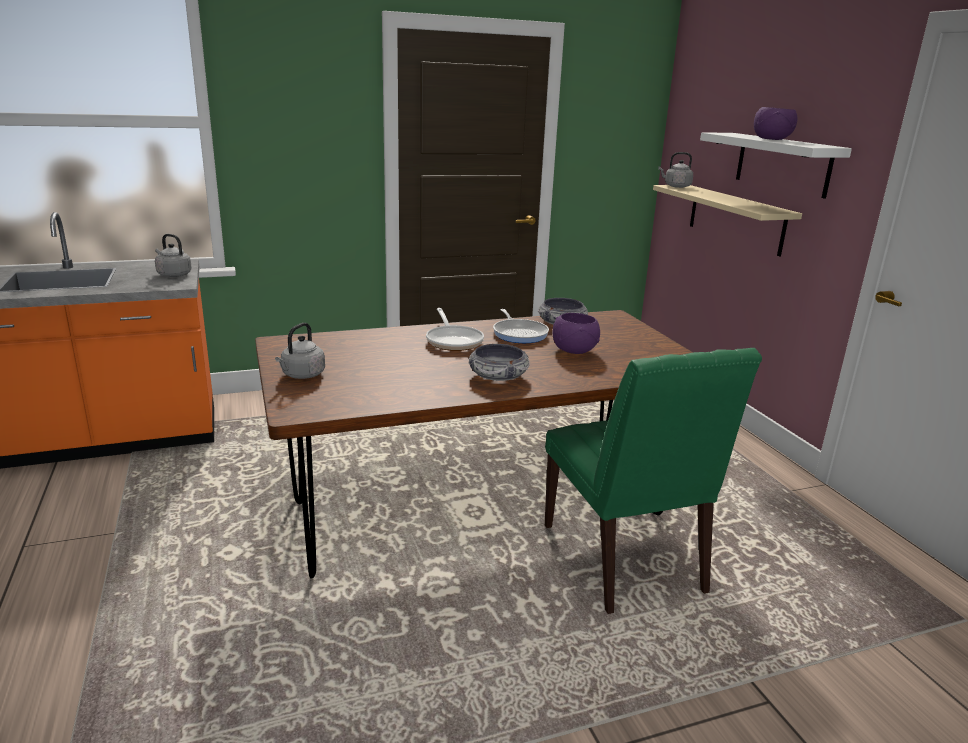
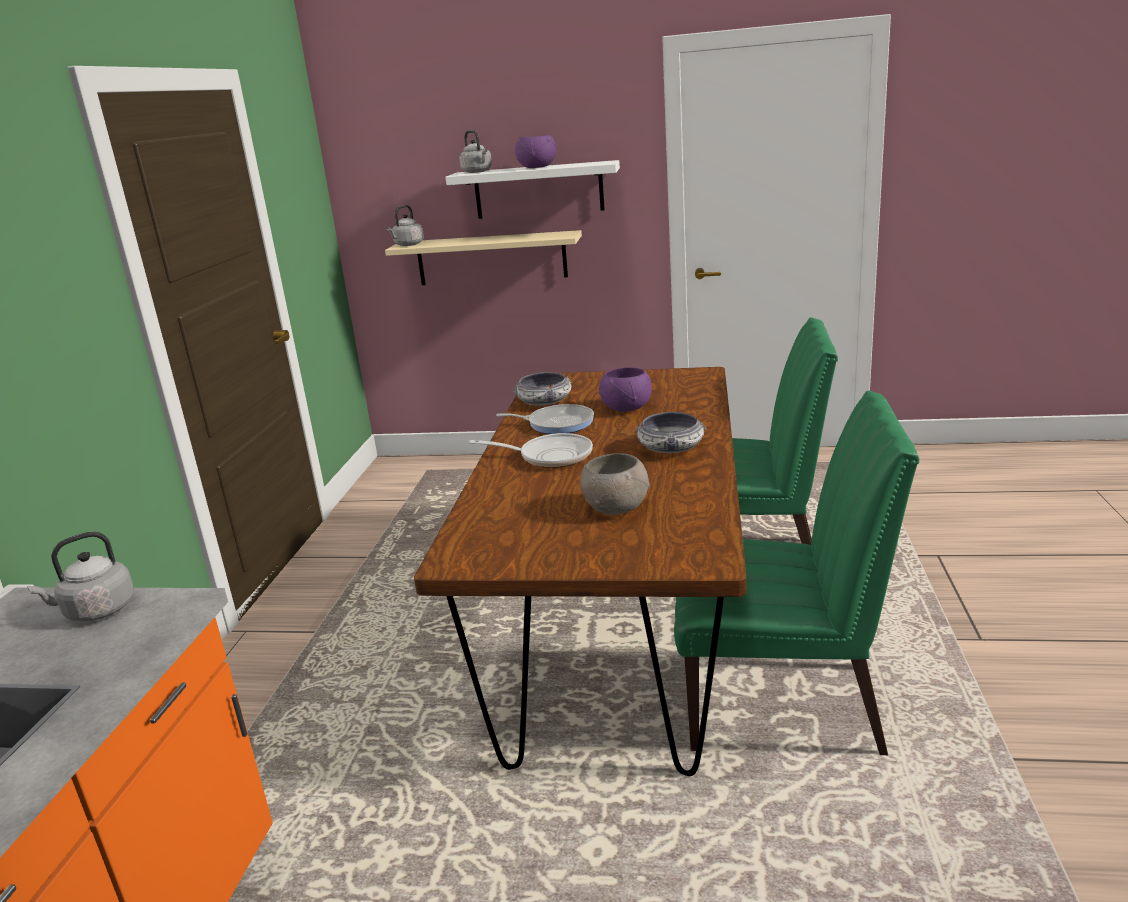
camera: 60 degrees left, 0 degrees up
(302, 375) = (595, 551): grey kettle -> grey kettle (478, 172)
(374, 372) = (616, 507): none -> grey bowl
(412, 611) = (779, 707): none -> green chair

